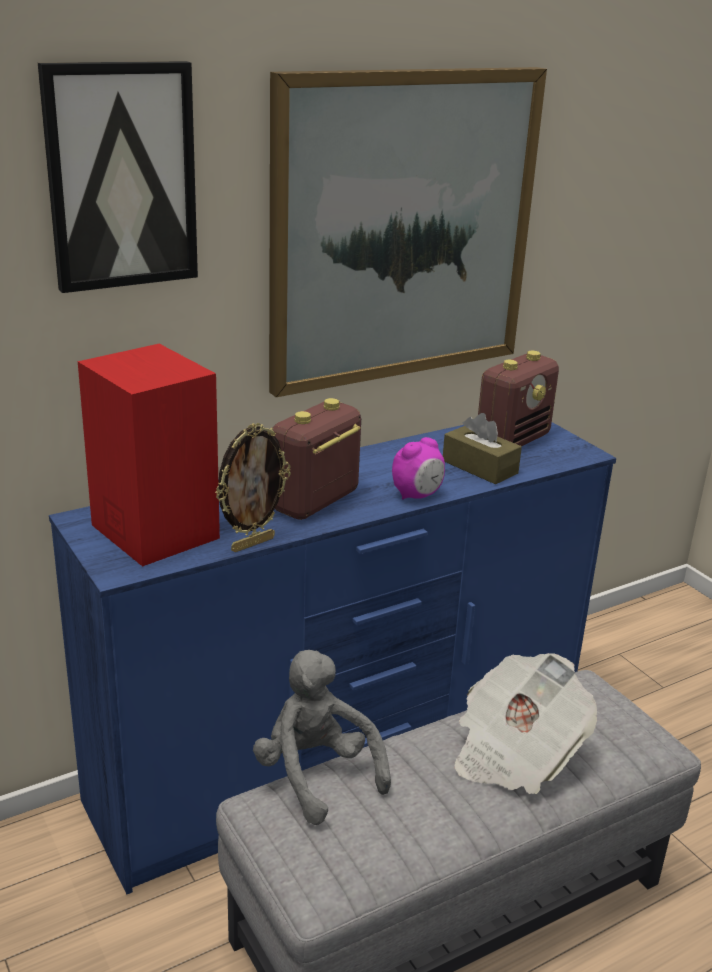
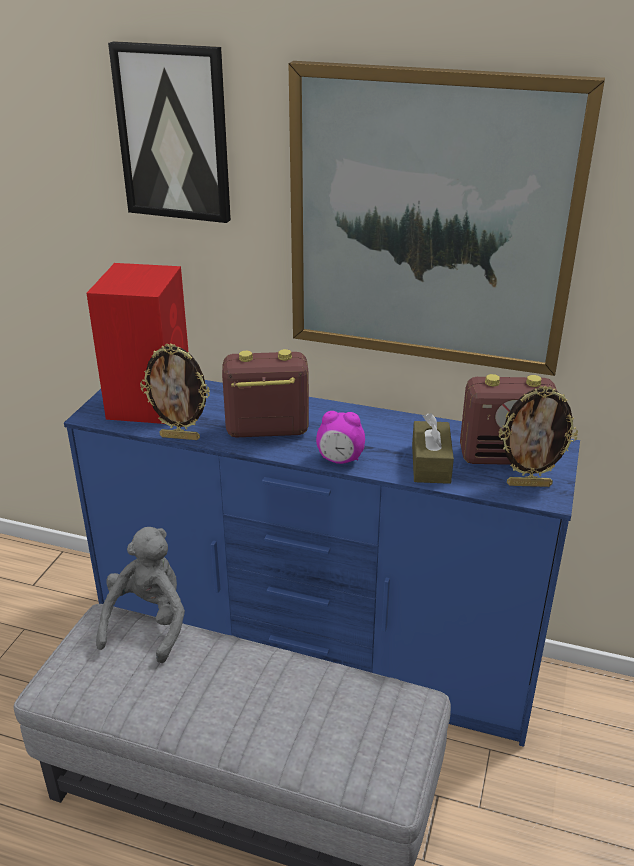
camera: 50 degrees right, 5 degrees up
(515, 751) = (274, 702): newspaper -> none
(560, 450) = (529, 484): none -> picture frame

